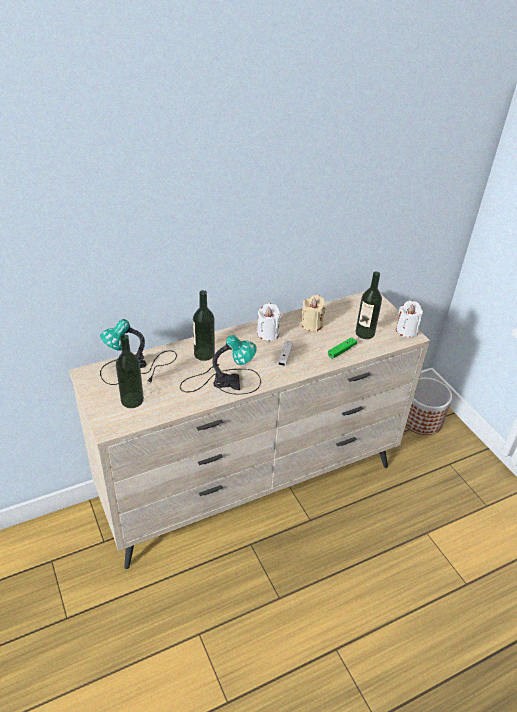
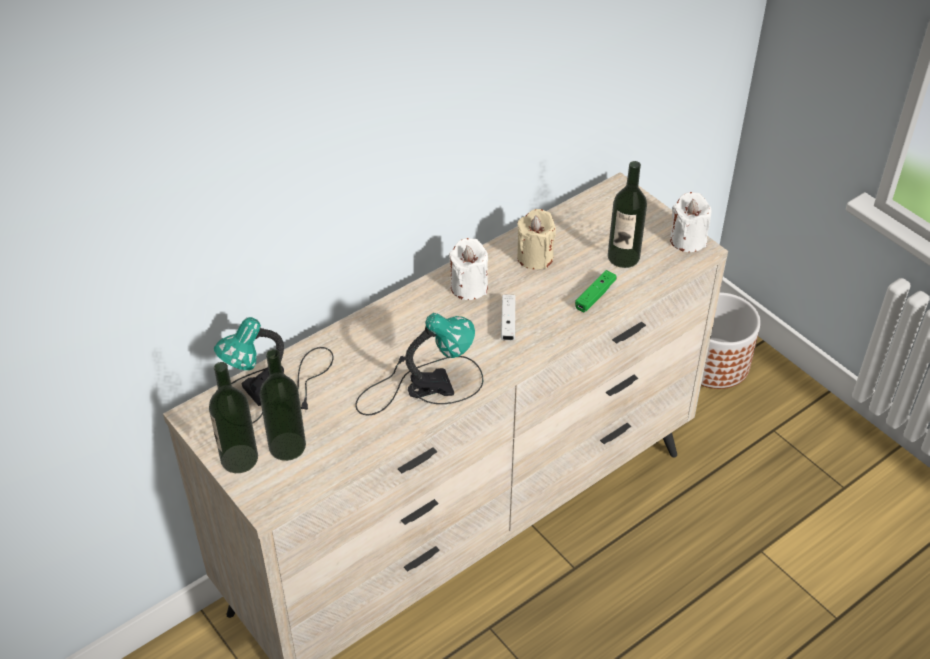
camera: 10 degrees left, 5 degrees up
(204, 354) = (376, 343): bottle -> bottle (239, 459)

